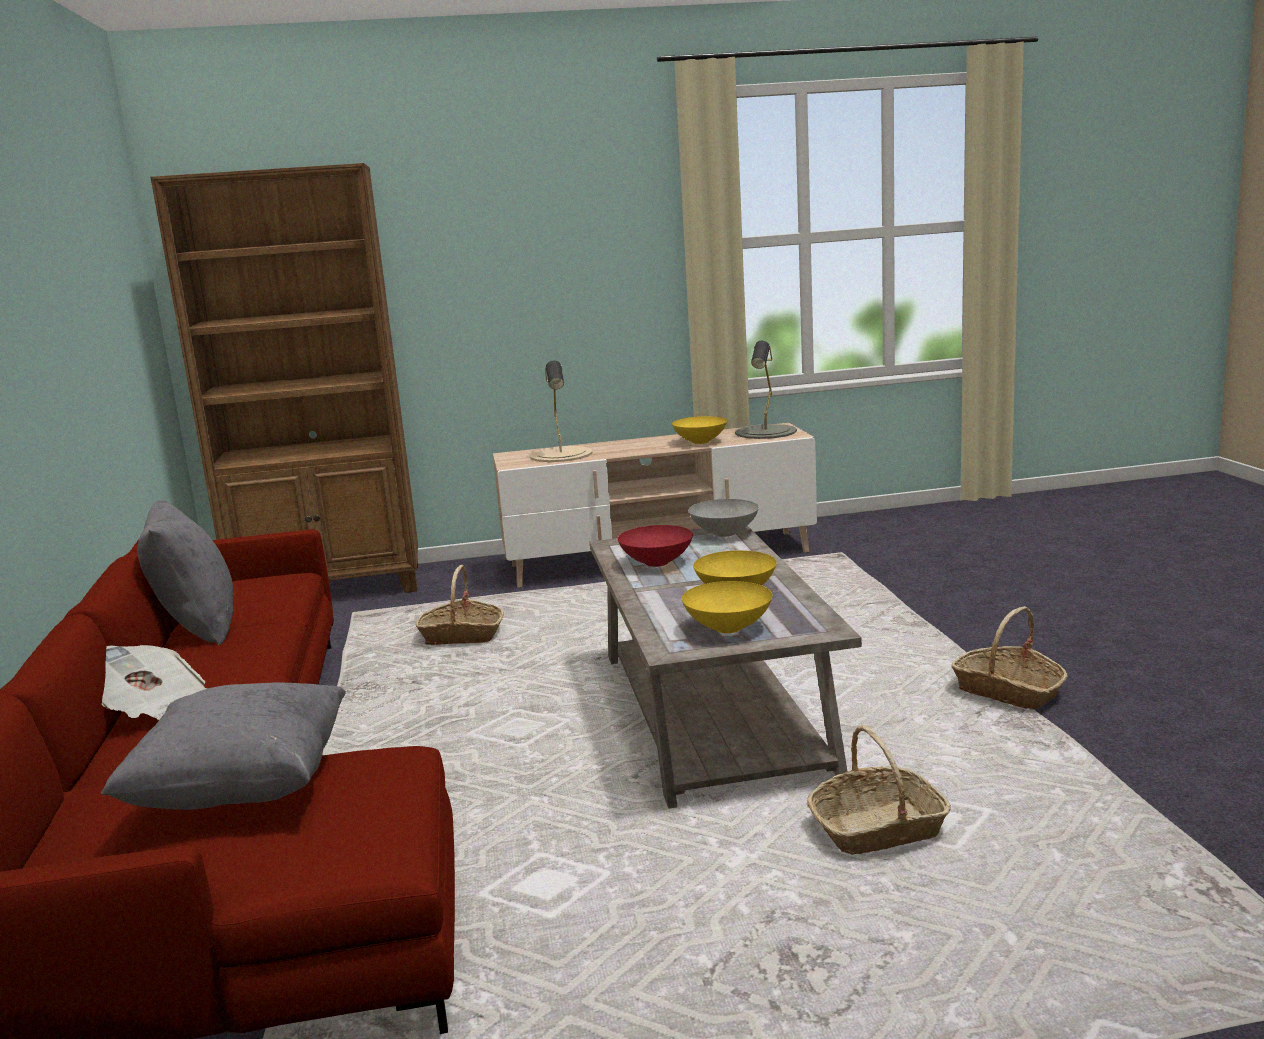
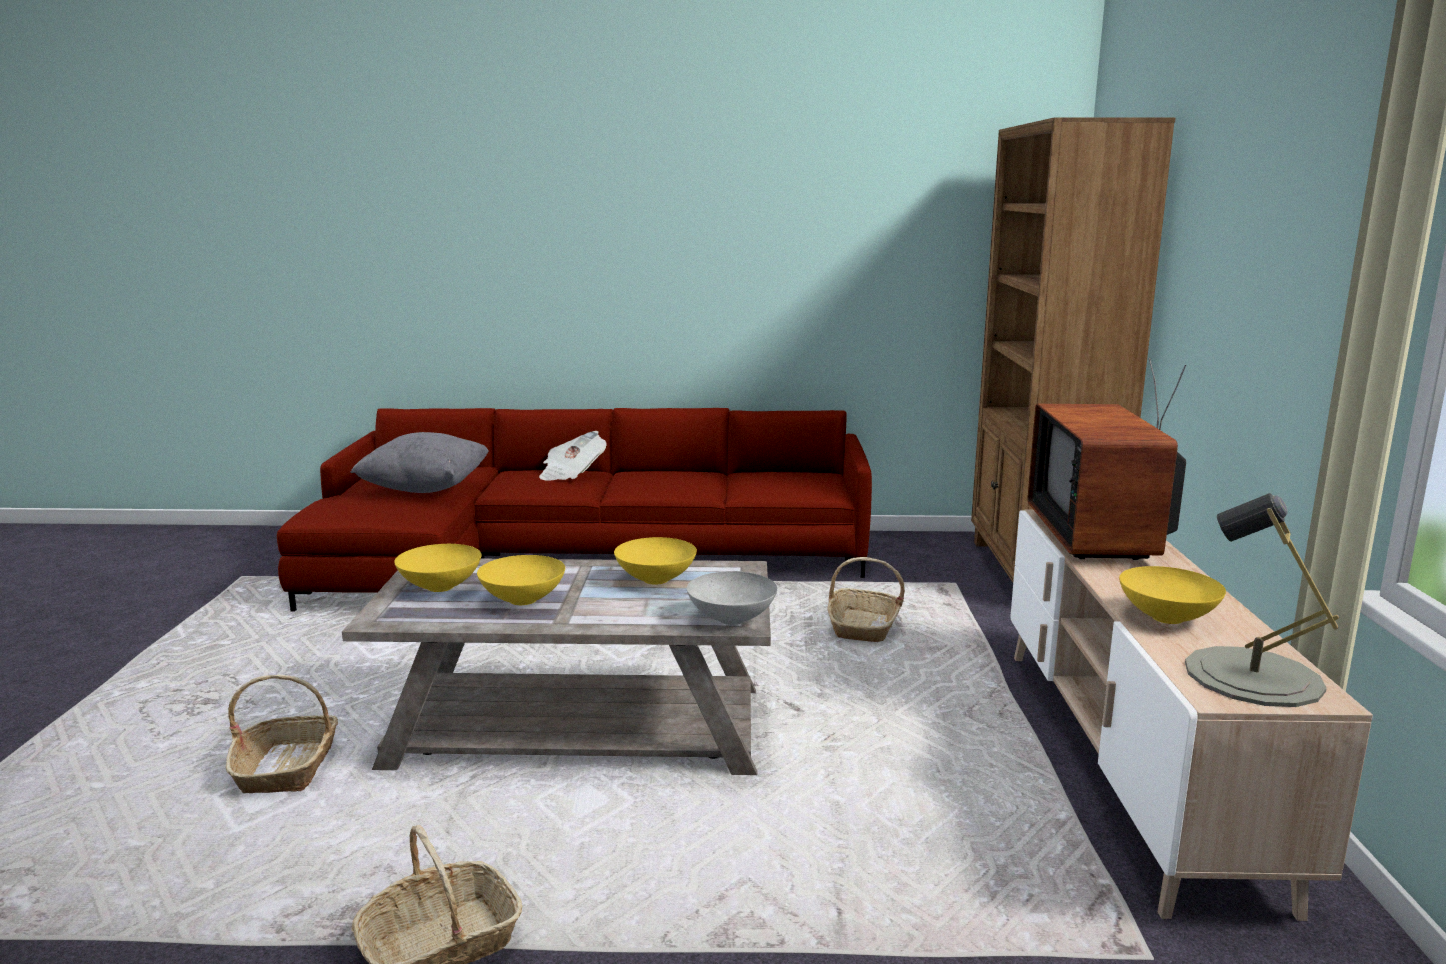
camera: 100 degrees right, 0 degrees up
(197, 627) = (721, 474): grey pillow -> none
(561, 454) = (1102, 537): beige table lamp -> television
(658, 562) = (656, 580): red bowl -> yellow bowl

